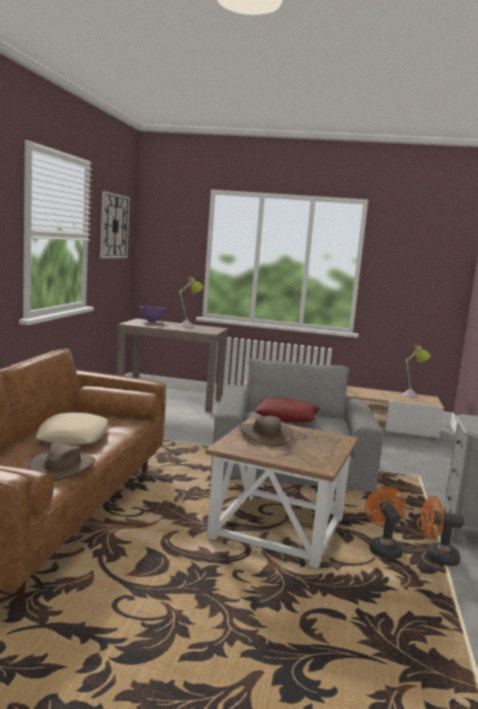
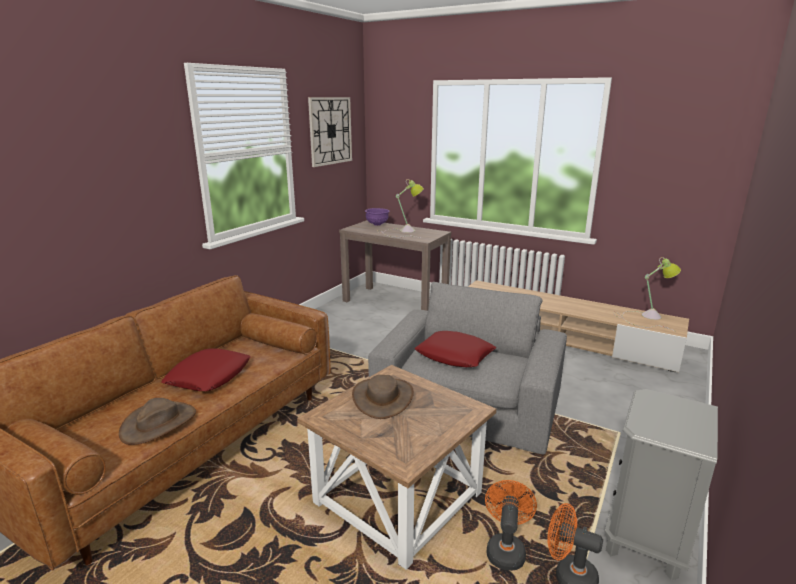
camera: 20 degrees right, 10 degrees up
(73, 436) = (209, 376): beige pillow -> red pillow

